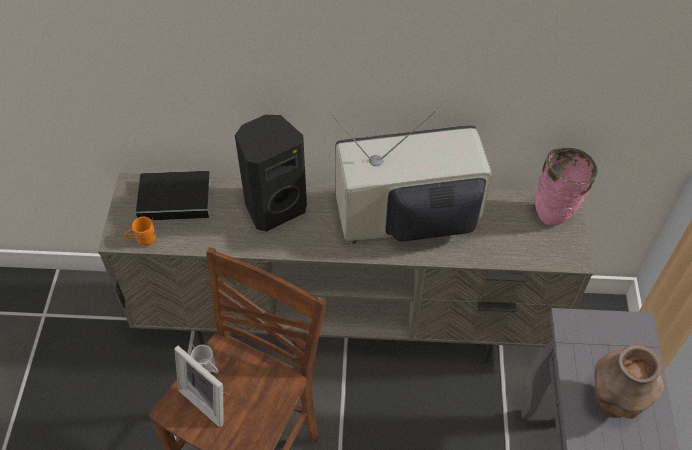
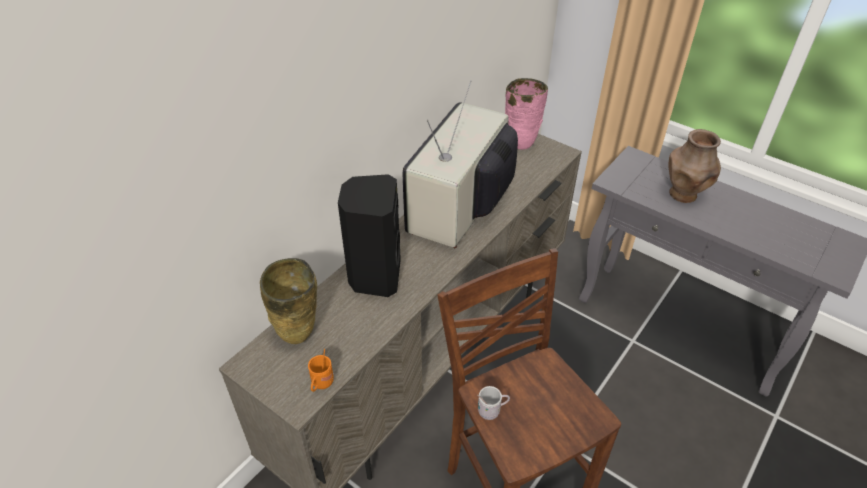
camera: 55 degrees left, 10 degrees down
(178, 199) = (299, 336): book -> beige vase
(209, 399) = (524, 425): picture frame -> none

